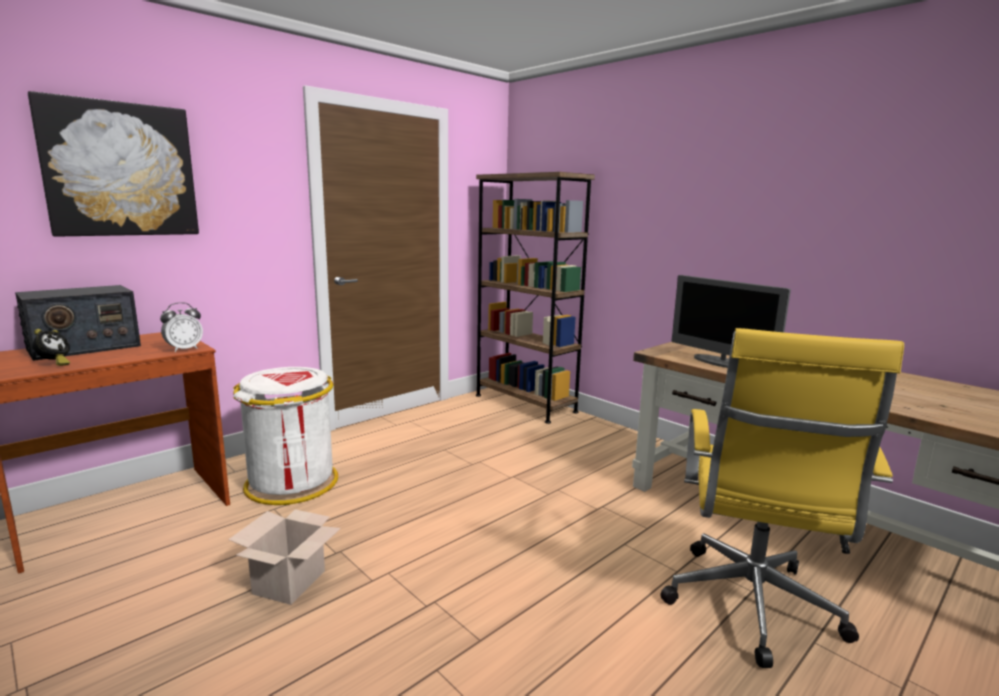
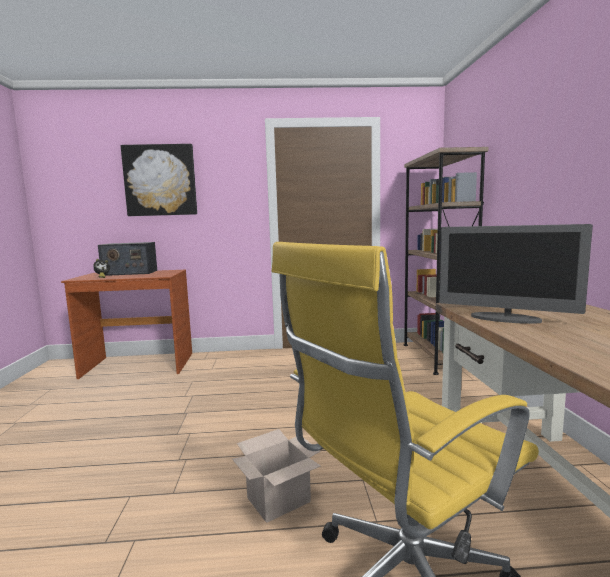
camera: 40 degrees right, 5 degrees down
(184, 349) = (158, 276): alarm clock -> none
(289, 583) = (143, 419): cardboard box -> cardboard box (278, 501)
(292, 483) = (219, 371): white trash can -> none
(720, 362) = (505, 319): monitor -> monitor turned 60 degrees counterclockwise

